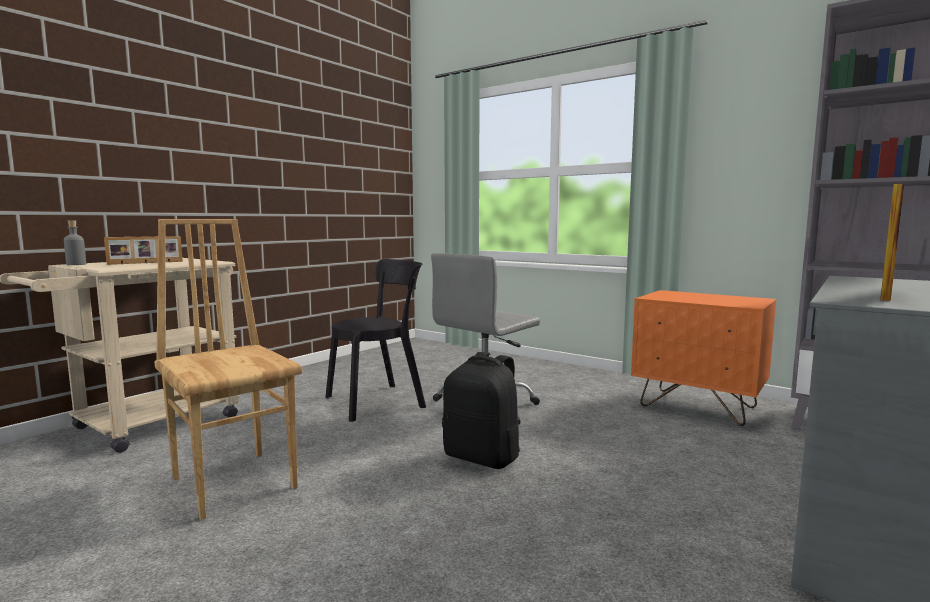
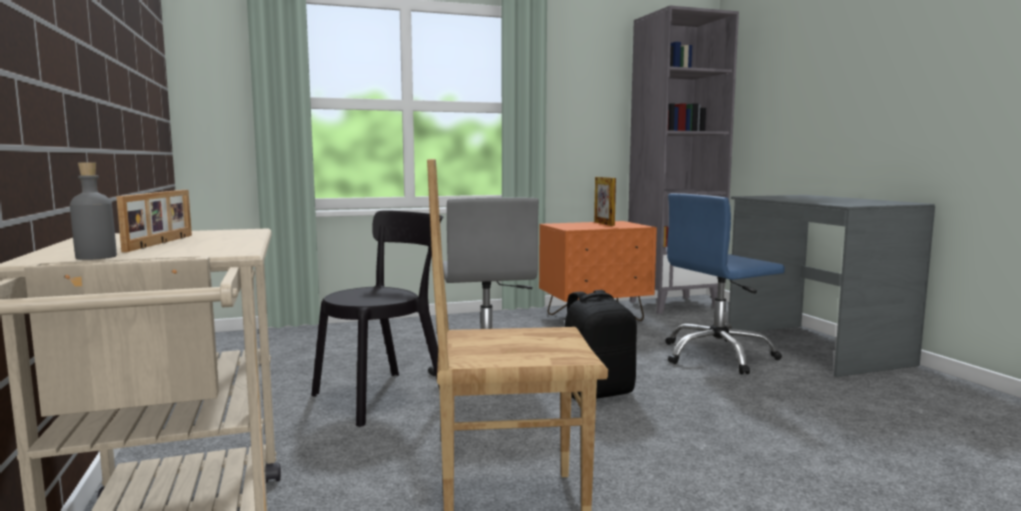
camera: 55 degrees left, 0 degrees up
(379, 401) = (386, 396): black chair -> black chair turned 45 degrees clockwise
(705, 488) = (717, 356): none -> blue office chair
(886, 295) = (830, 201): picture frame -> picture frame (604, 224)

